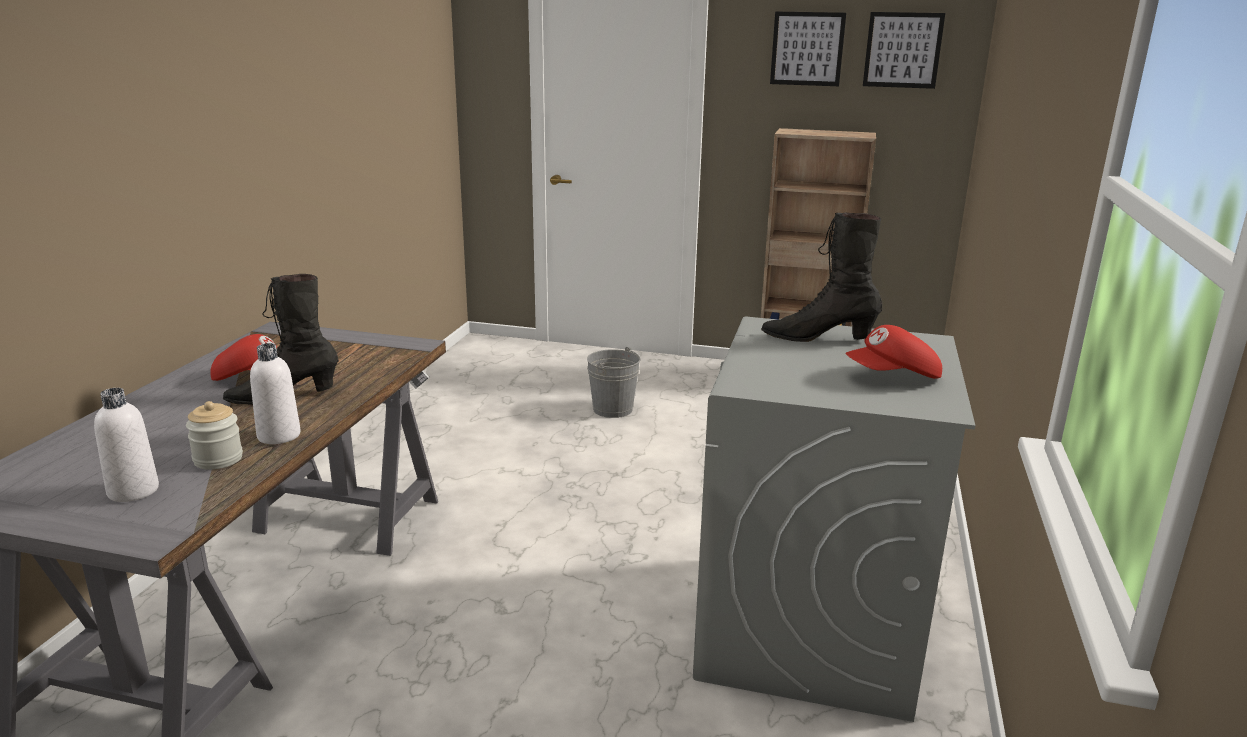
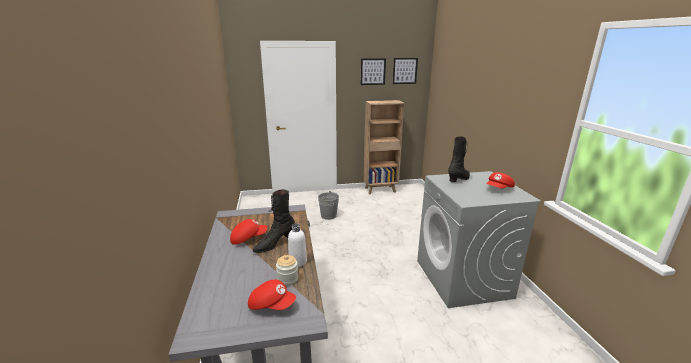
camera: 25 degrees left, 0 degrees up
(133, 491) = (272, 305): white bottle -> red cap
(818, 338) = (459, 179): black boot -> black boot turned 150 degrees clockwise

